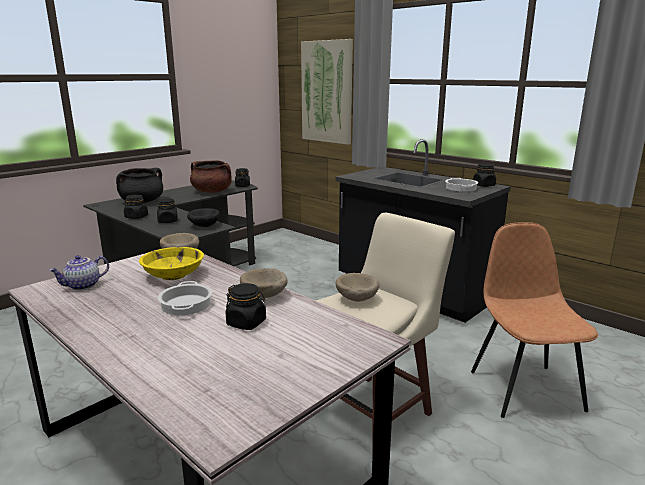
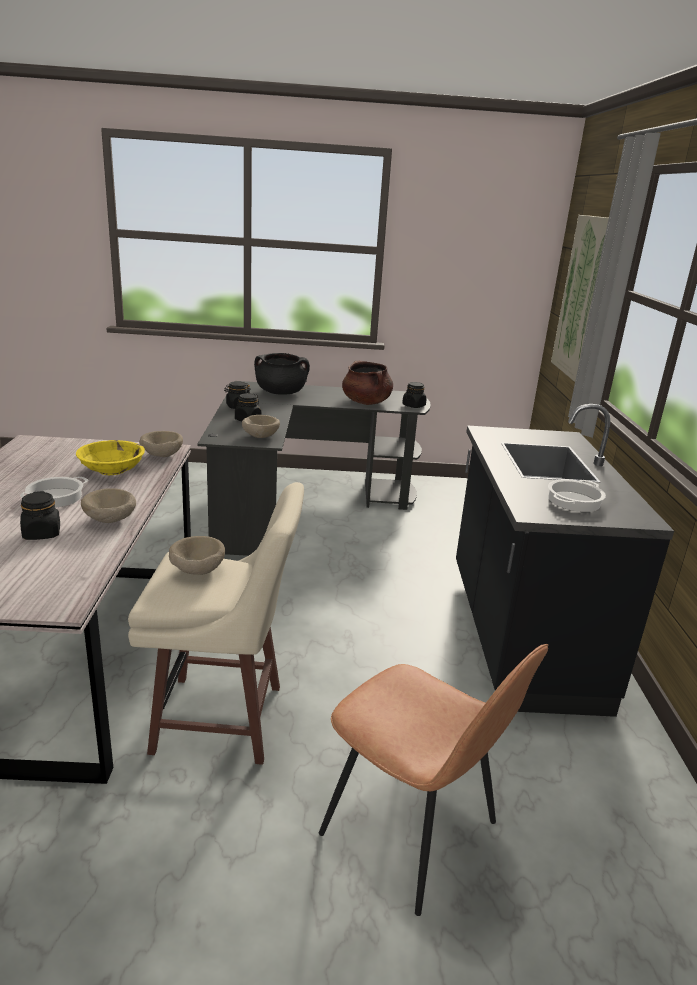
camera: 45 degrees right, 5 degrees up
(83, 286) = (51, 451): teapot -> none
(203, 226) = (259, 436): black bowl -> beige bowl
(484, 185) = (629, 512): black jar -> none
(524, 389) = (412, 831): brown chair -> brown chair turned 90 degrees clockwise

